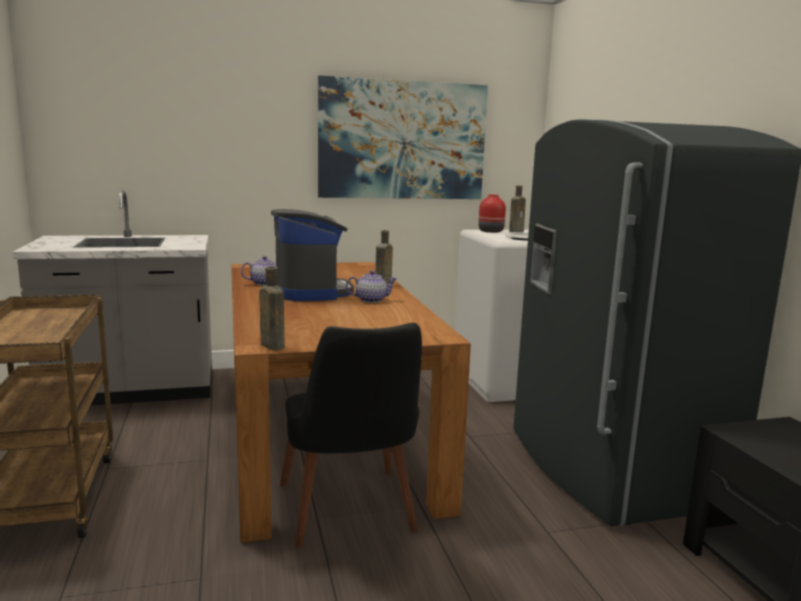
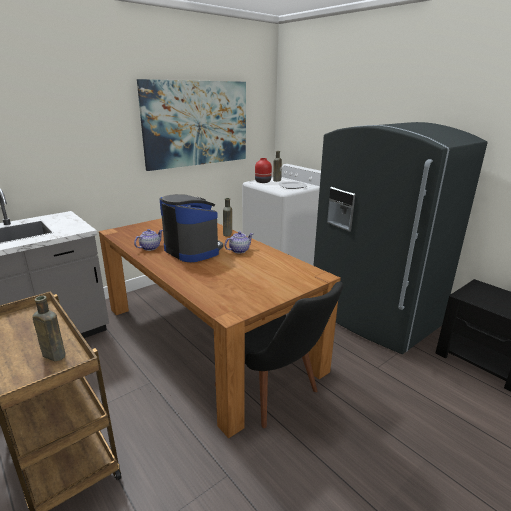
camera: 25 degrees left, 10 degrees up
(271, 345) = (237, 311): brown bottle -> brown bottle (53, 355)

